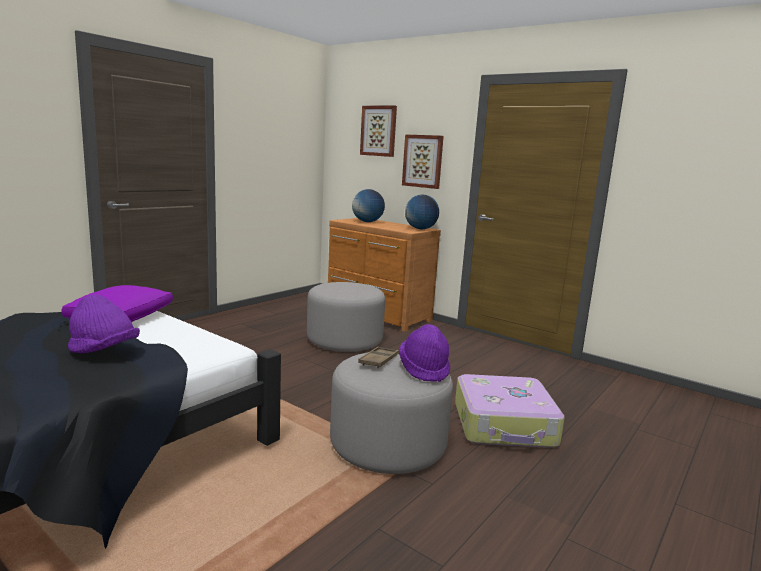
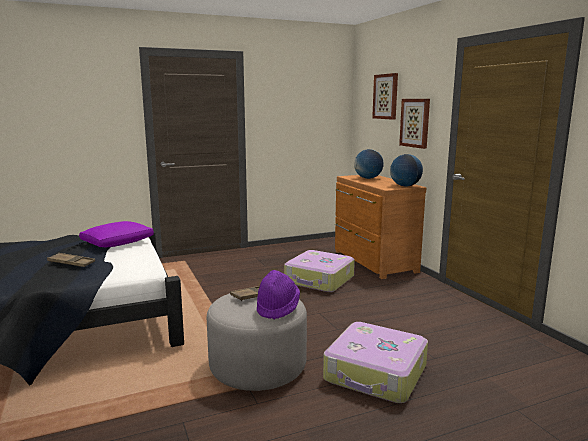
camera: 30 degrees right, 0 degrees up
(103, 351) = (71, 263): purple hat -> brown tray
(344, 340) = (319, 280): grey ottoman -> suitcase

